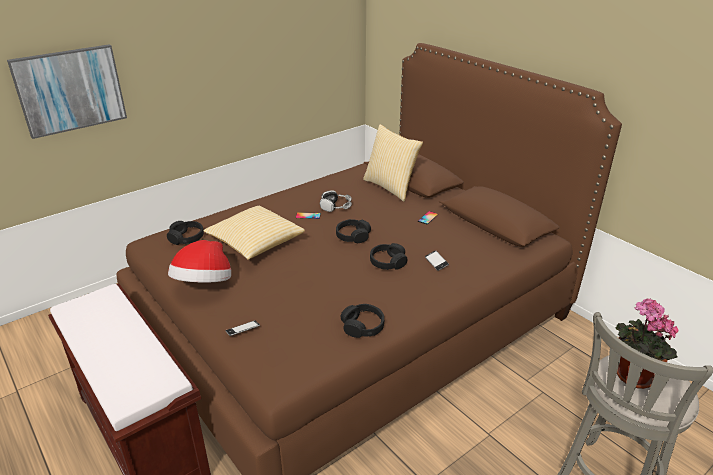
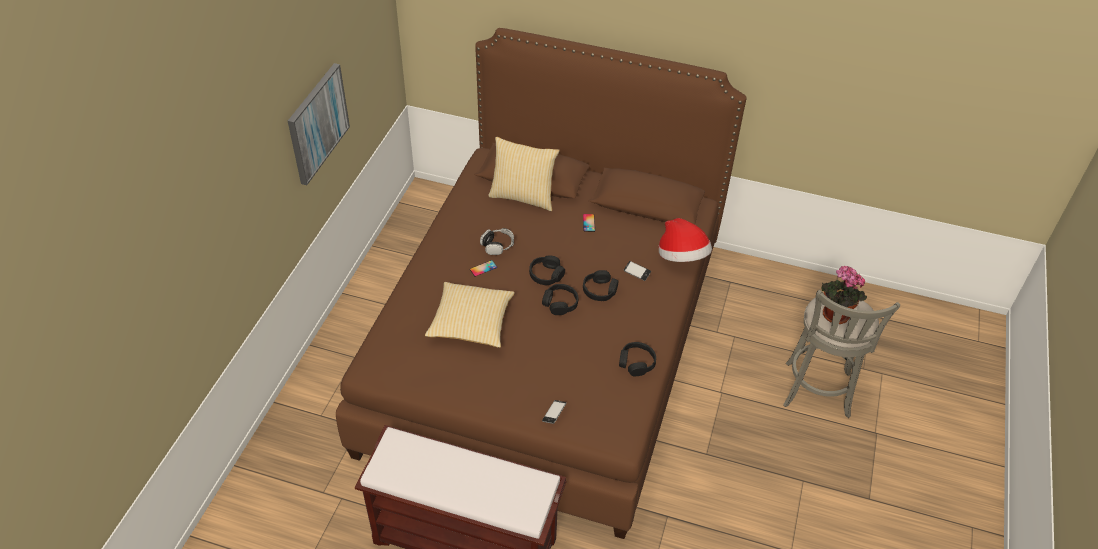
camera: 35 degrees left, 15 degrees up
(70, 90) = (212, 249): picture -> picture (317, 123)
(186, 238) = (401, 348): black headphones -> black headphones (560, 303)
(204, 285) = (476, 389): hat -> hat (682, 257)

